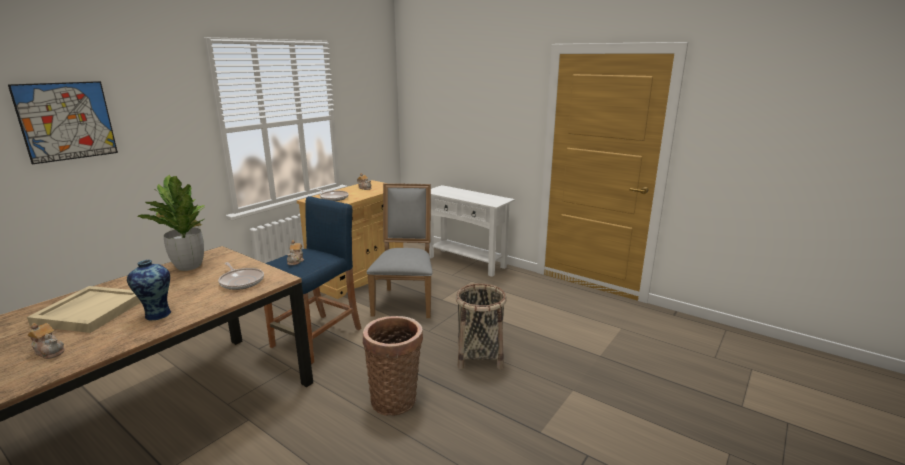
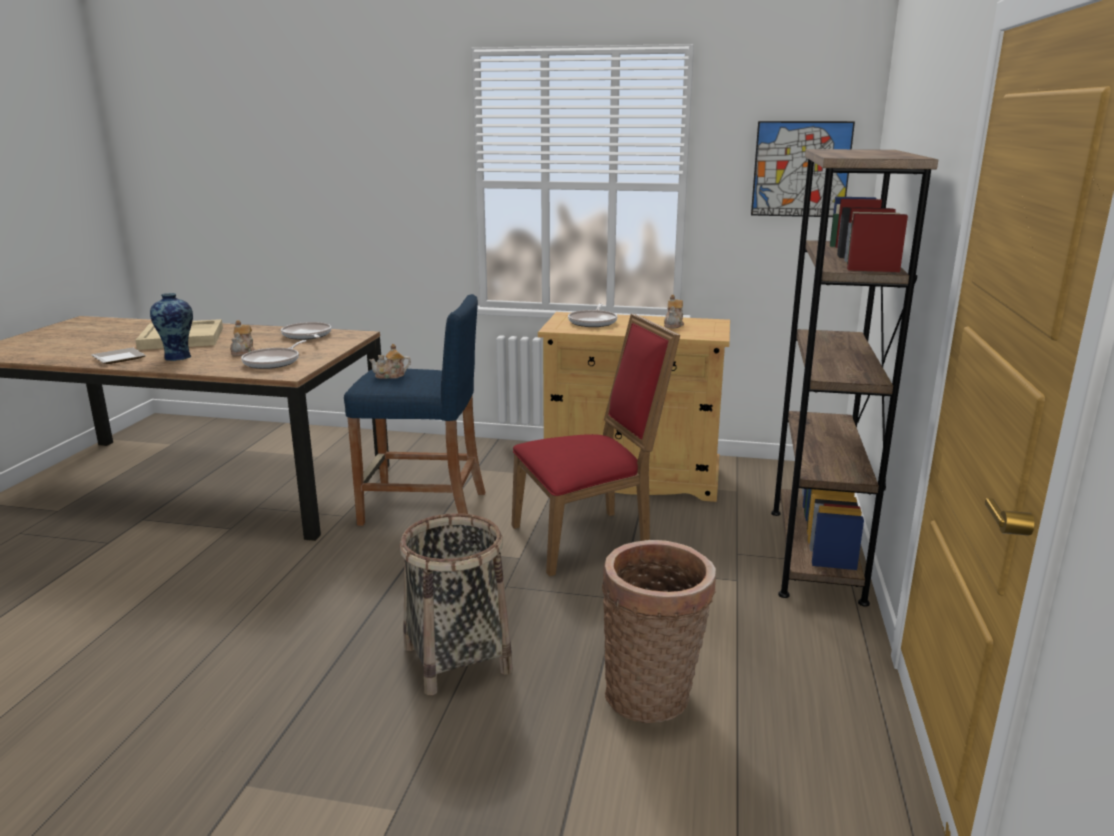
camera: 65 degrees right, 0 degrees up
(50, 351) = (101, 350): teapot -> teapot (243, 351)
(66, 121) = (309, 149): picture -> picture (801, 169)
(106, 342) = (117, 358): none -> plate
(188, 266) = (307, 336): potted plant -> frying pan
(395, 398) = (300, 611): basket -> basket (653, 696)
(405, 300) = (588, 538): grey chair -> red chair
(466, 262) = (815, 554): white console table -> brown bookcase

